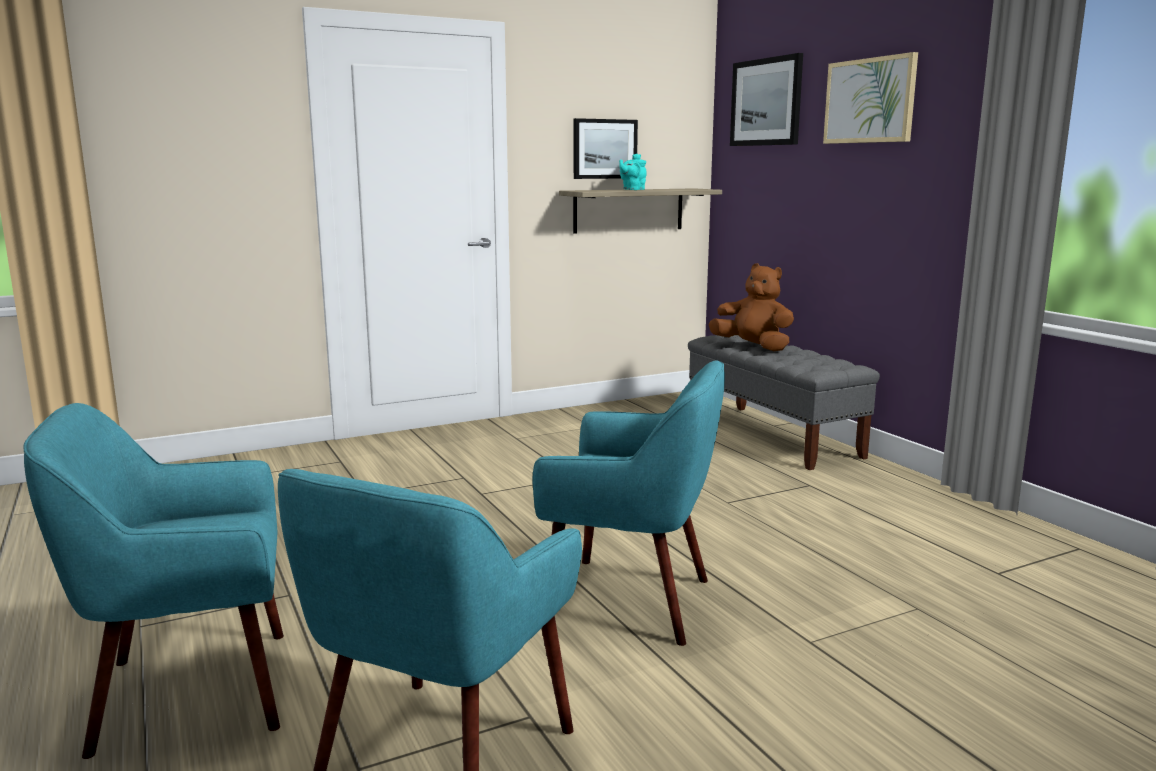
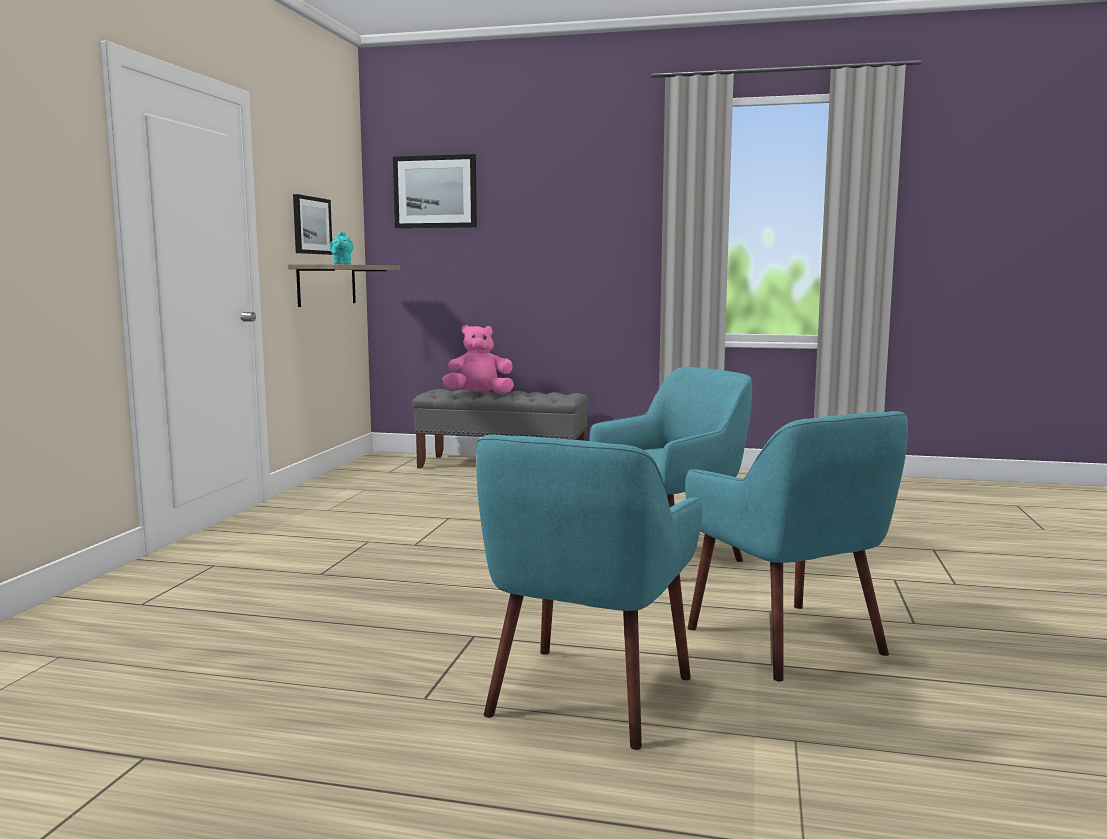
camera: 50 degrees left, 5 degrees down
(753, 347) = (479, 394): brown plush toy -> pink plush toy
(870, 101) = (550, 195): picture -> none

